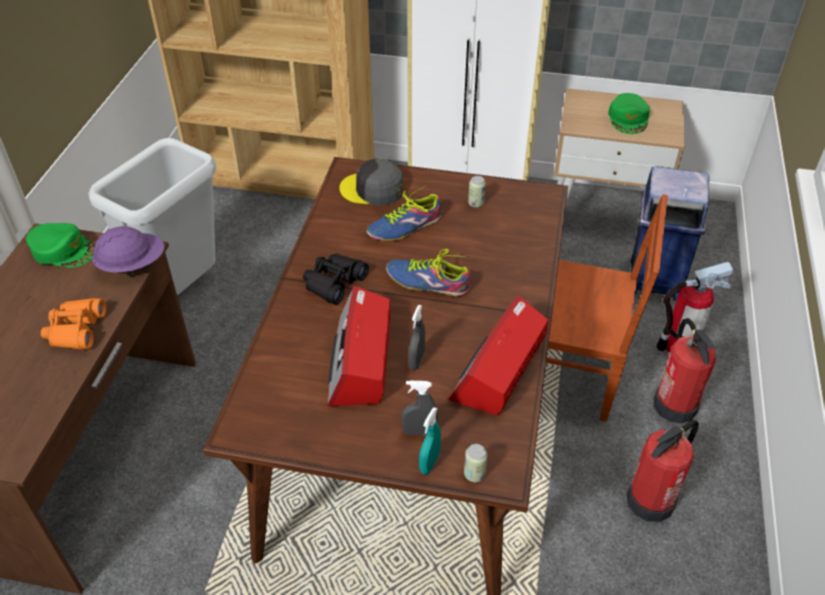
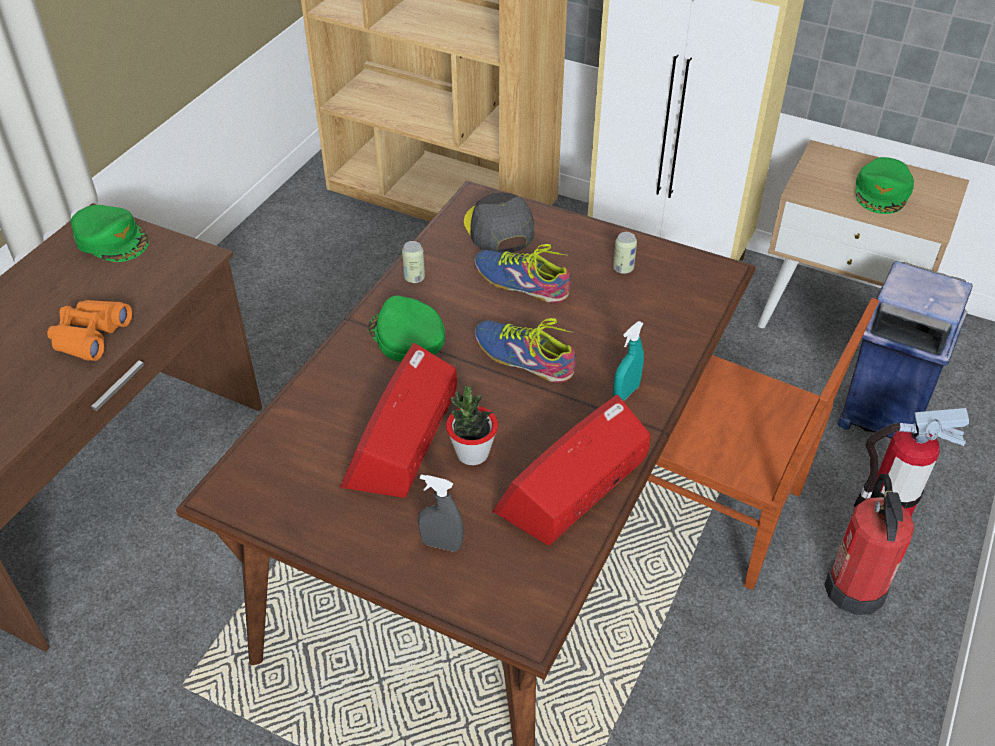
camera: 15 degrees right, 0 degrees up
(132, 265) = (181, 271): purple hard hat -> none
(182, 289) = (276, 315): grey trash can -> none
(334, 283) = (406, 336): black binoculars -> green cap
(372, 189) = (498, 229): grey cap -> grey cap turned 45 degrees clockwise
(405, 227) = (521, 283): shoe -> shoe turned 45 degrees clockwise
(416, 360) = (472, 454): grey spray bottle -> potted plant
(429, 463) = (439, 587): turquoise spray bottle -> turquoise spray bottle (626, 392)
(474, 474) = (491, 614): can -> can (414, 278)
(651, 500) = (780, 707): fire extinguisher -> none

